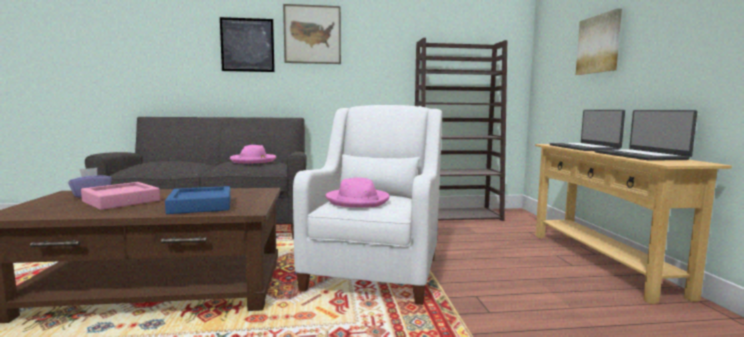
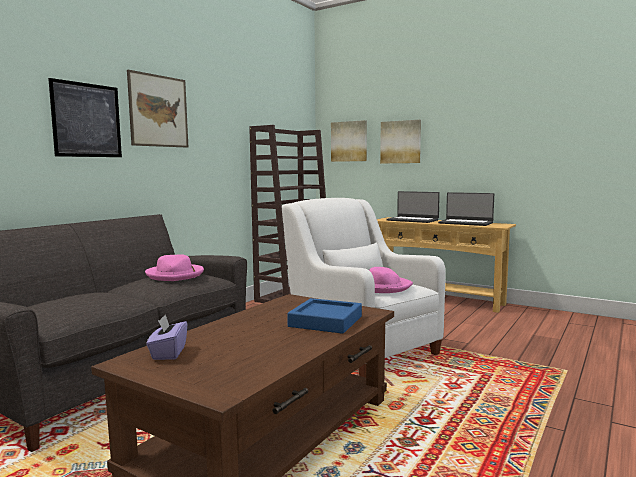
camera: 50 degrees left, 0 degrees up
(121, 201) = (242, 343): pink tray -> none
(555, 51) = (349, 141): none -> picture

